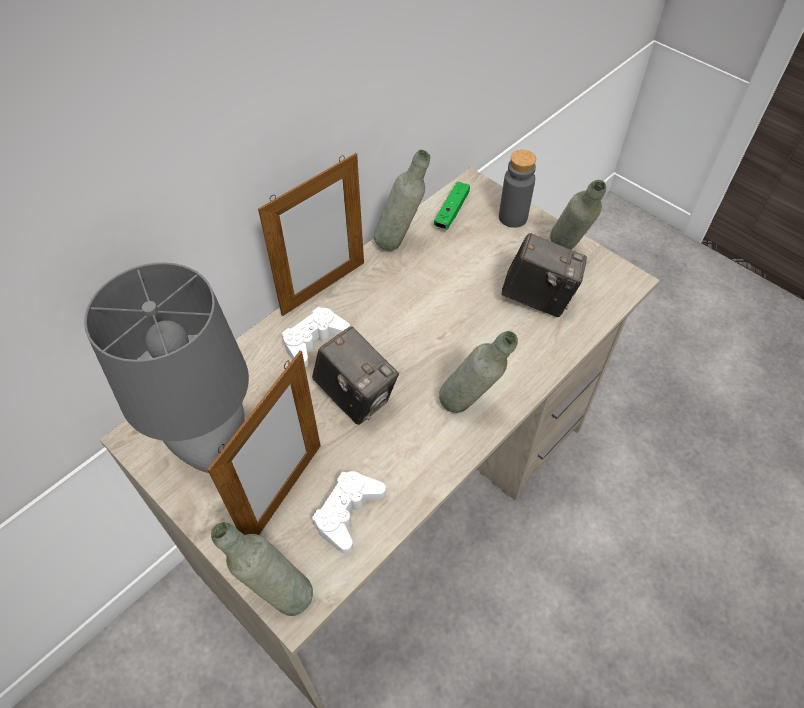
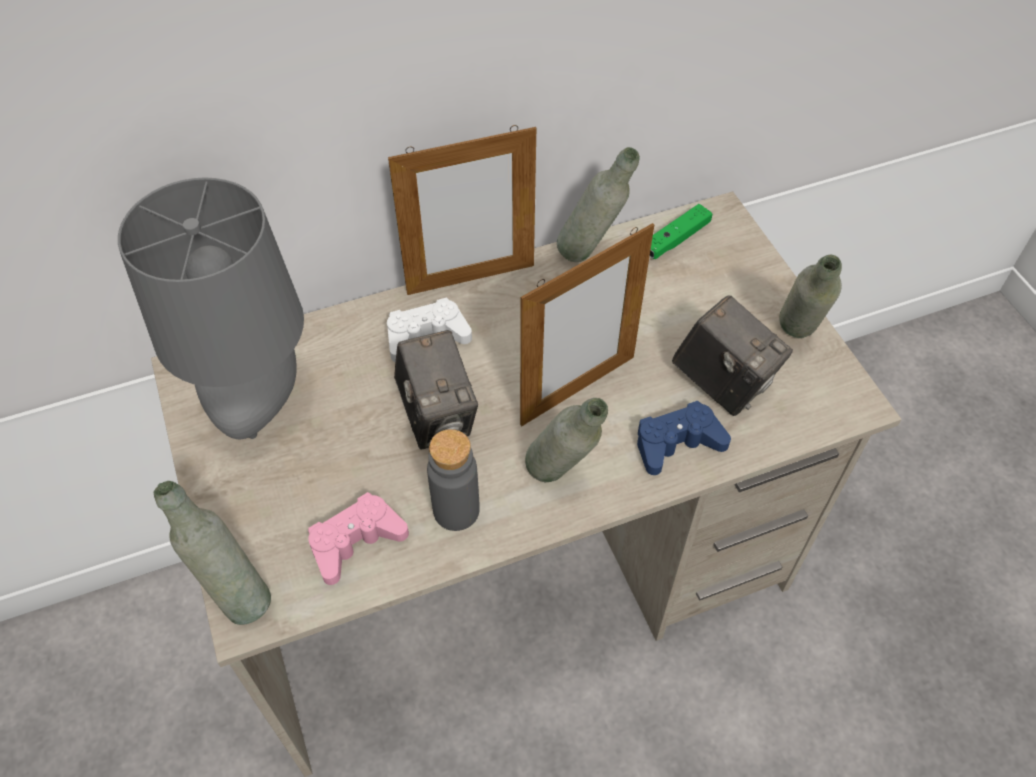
camera: 25 degrees right, 0 degrees up
(285, 495) = (301, 494): picture frame -> picture frame (578, 390)
(347, 513) = (356, 542): white game controller -> pink game controller
(513, 217) = (750, 272): grey bottle -> grey bottle (456, 510)
(532, 350) = (677, 443): none -> blue game controller

